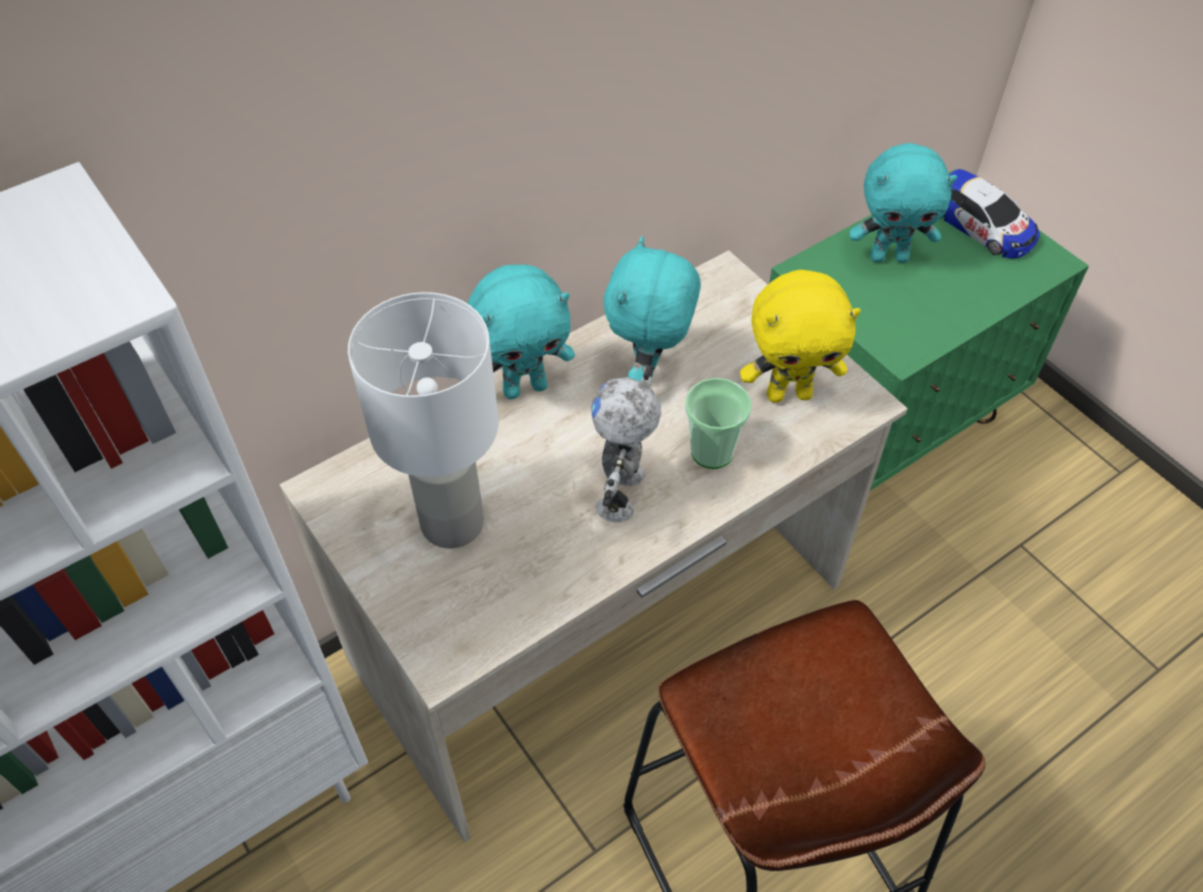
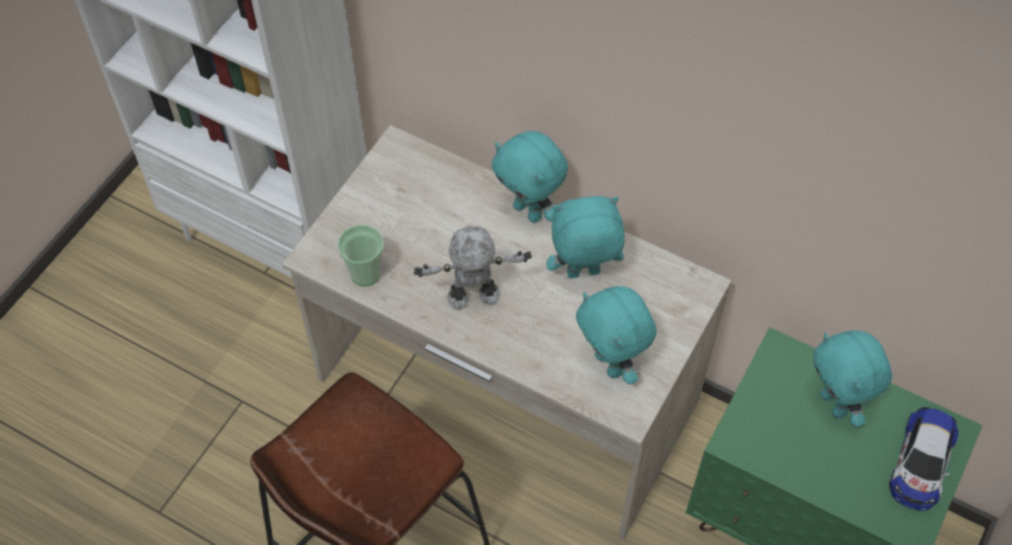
camera: 65 degrees right, 5 degrees up
(450, 524) = (404, 219): white table lamp -> none
(712, 452) = (533, 335): cup -> cup (365, 273)
(789, 393) = (611, 364): yellow plush toy -> turquoise plush toy

